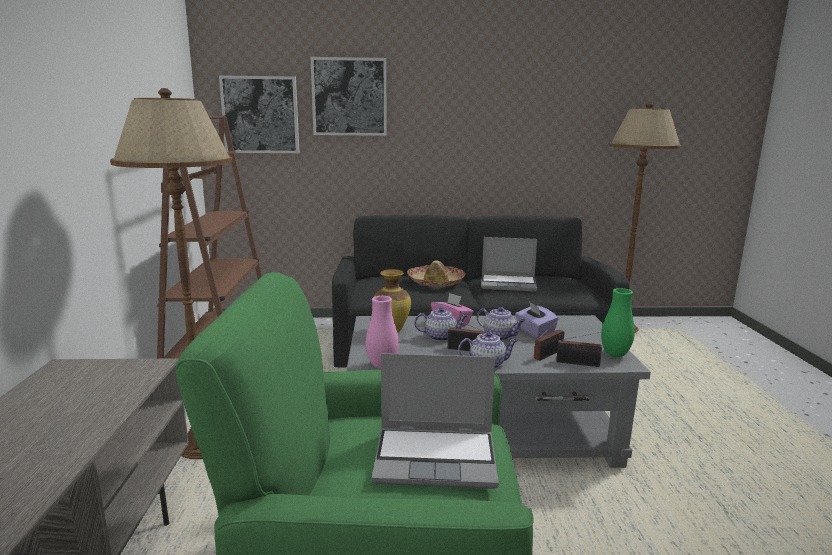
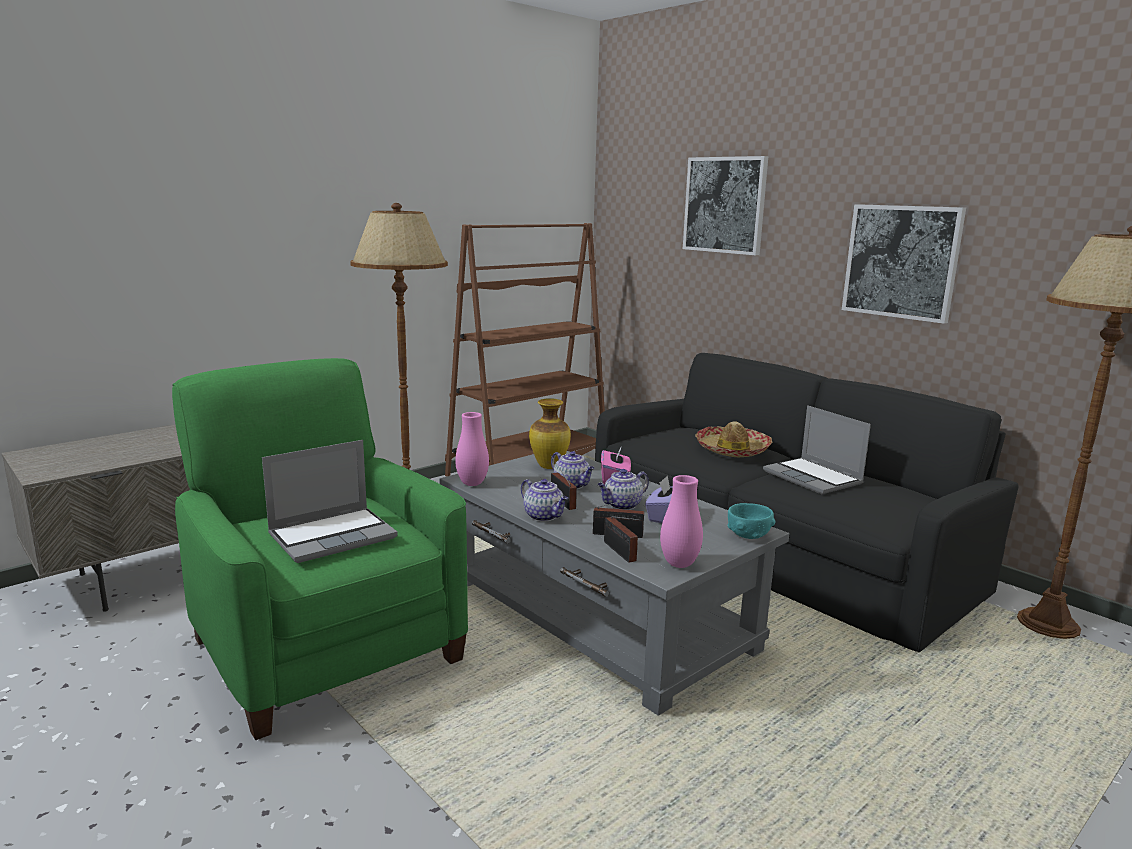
camera: 50 degrees right, 0 degrees up
(260, 115) = (642, 223): picture -> picture (901, 261)
(437, 458) = (333, 536): laptop -> laptop turned 90 degrees counterclockwise
(500, 336) = (622, 505): teapot -> teapot turned 60 degrees clockwise
(590, 324) = (748, 536): none -> turquoise bowl
(615, 354) = (679, 564): green vase -> pink vase

